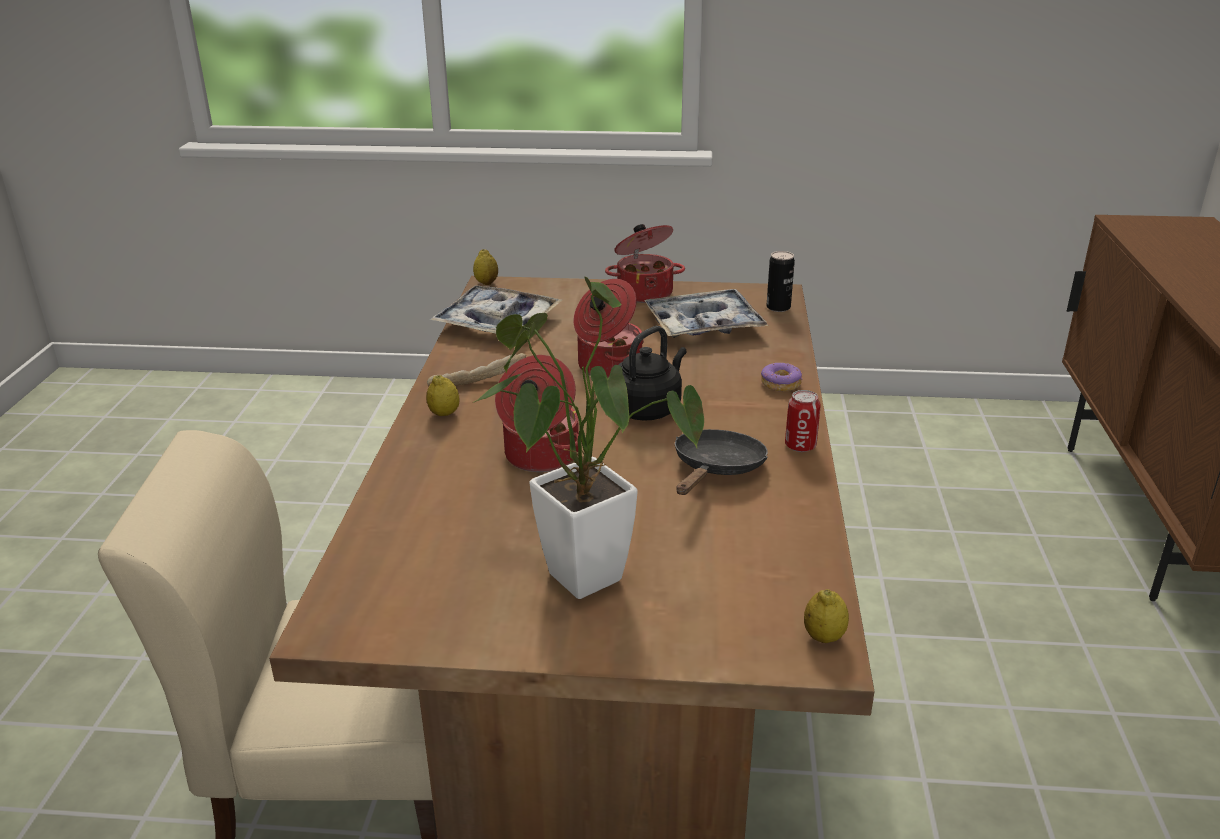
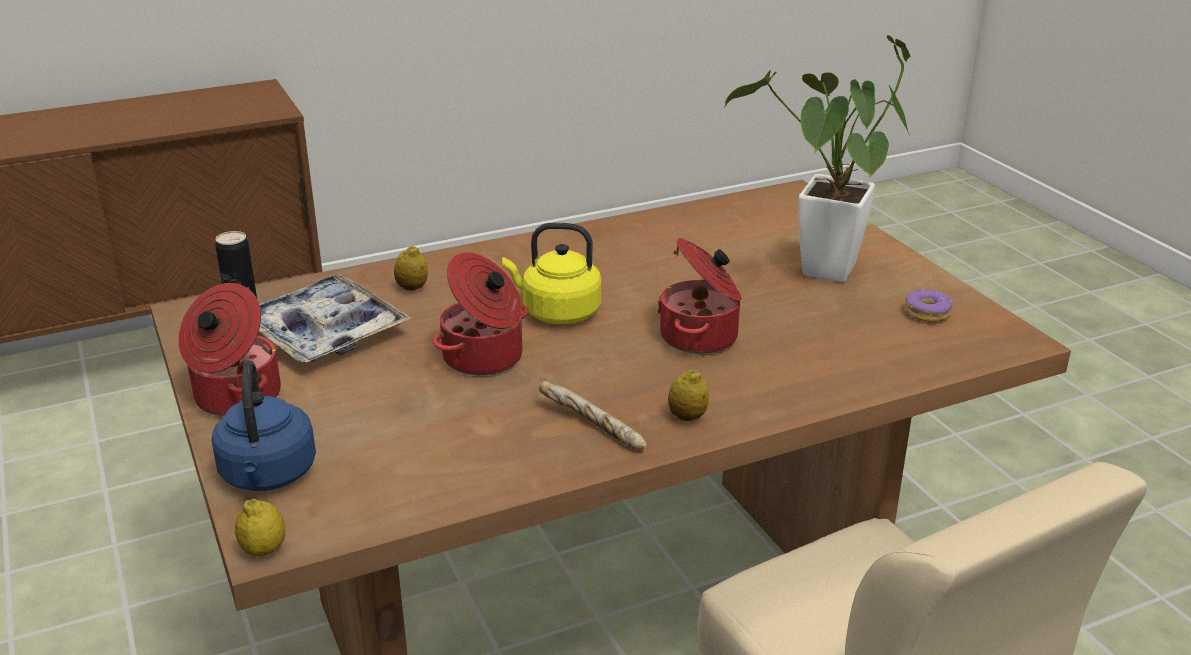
camera: 120 degrees left, 0 degrees up
(497, 323) = (418, 476): tray -> none
(549, 290) = (268, 476): none -> blue kettle
(648, 408) = (557, 312): black kettle -> yellow kettle
(716, 469) = (631, 260): black frying pan -> none
(781, 384) = (445, 265): donut -> donut (927, 313)
(800, 446) = (556, 238): can -> none
(824, 637) = (778, 195): lemon -> lemon (412, 288)

